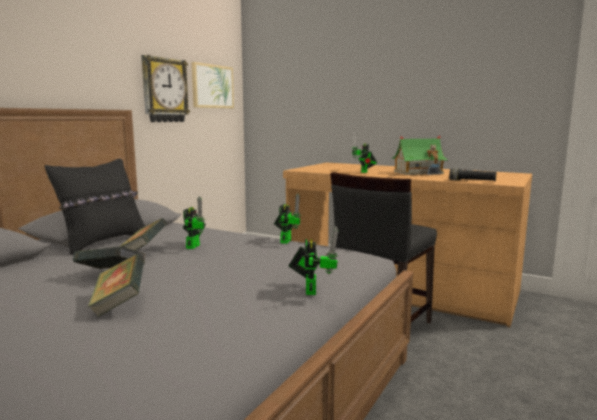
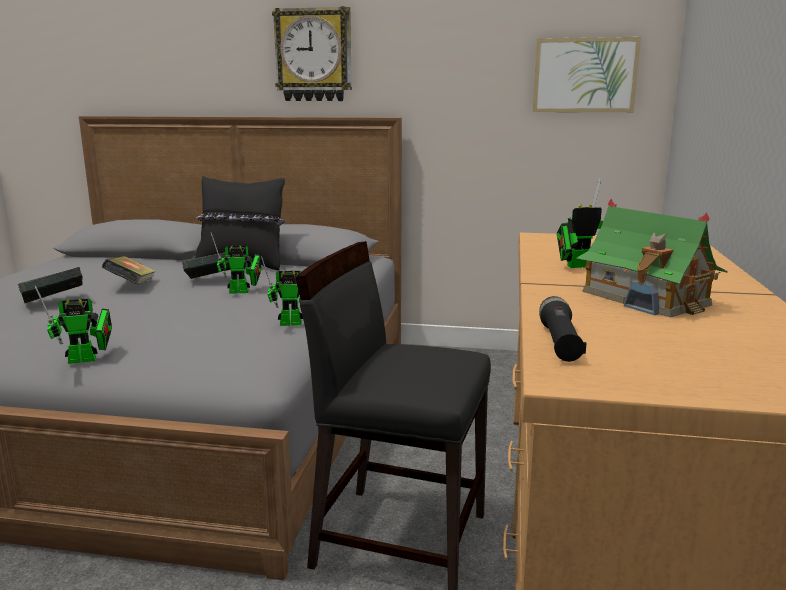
camera: 70 degrees right, 5 degrees up
(164, 90) = (473, 88): wall clock -> wall clock (314, 55)

